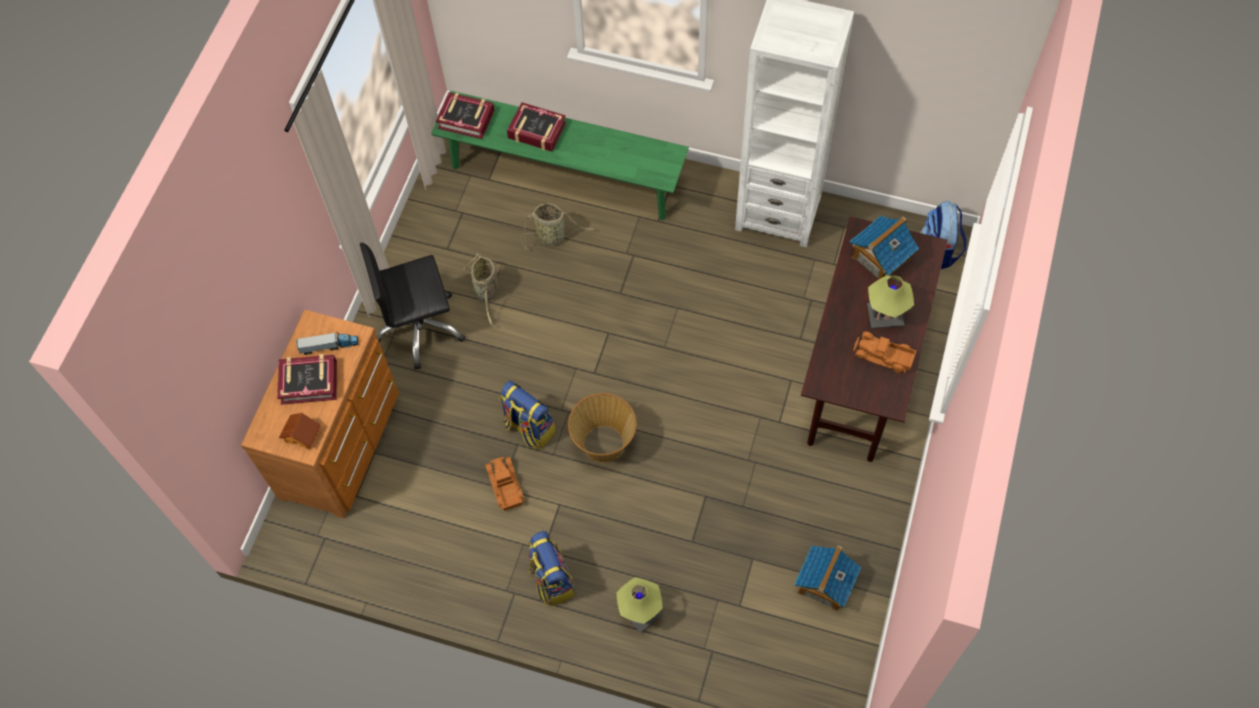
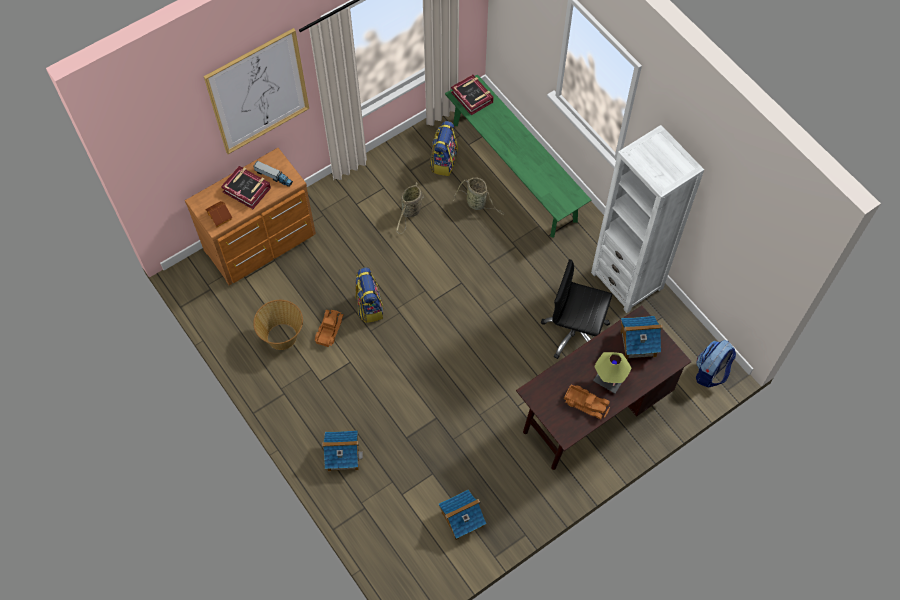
camera: 35 degrees right, 0 degrees up
(264, 246) = (258, 92): none -> picture
(420, 328) = (357, 206): black office chair -> black office chair (575, 332)
(537, 131) = (507, 131): book -> none
(551, 580) = (310, 401): backpack -> backpack (443, 161)
(604, 443) = (404, 345): basket -> basket (282, 336)
(640, 612) = (342, 455): table lamp -> toy house
(883, 356) = (586, 403): toy truck -> toy truck turned 150 degrees clockwise

